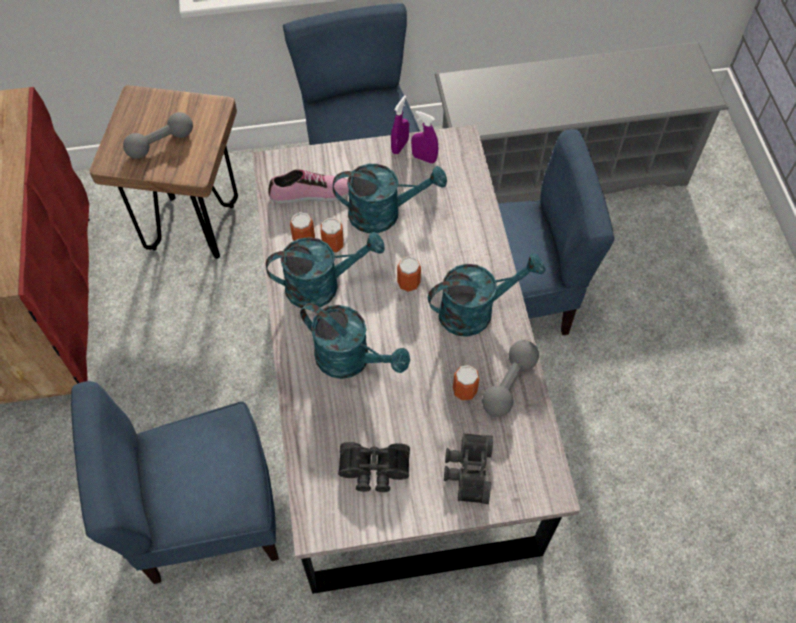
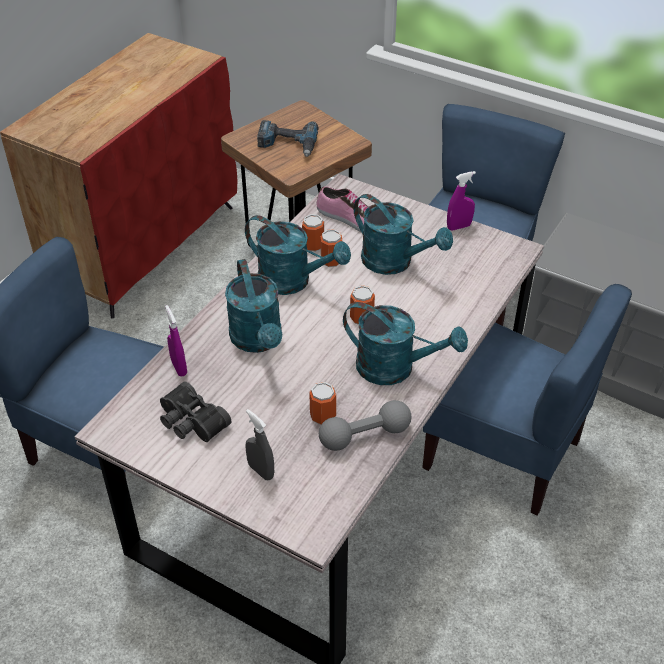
camera: 40 degrees right, 15 degrees down
(161, 143) = (287, 144): grey dumbbell -> power drill
(424, 158) = (470, 244): purple spray bottle -> purple spray bottle (179, 367)
(467, 471) = (261, 471): black binoculars -> grey spray bottle

